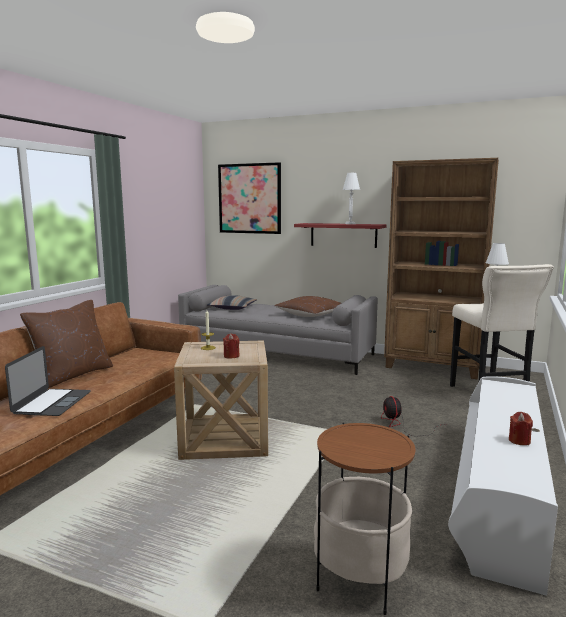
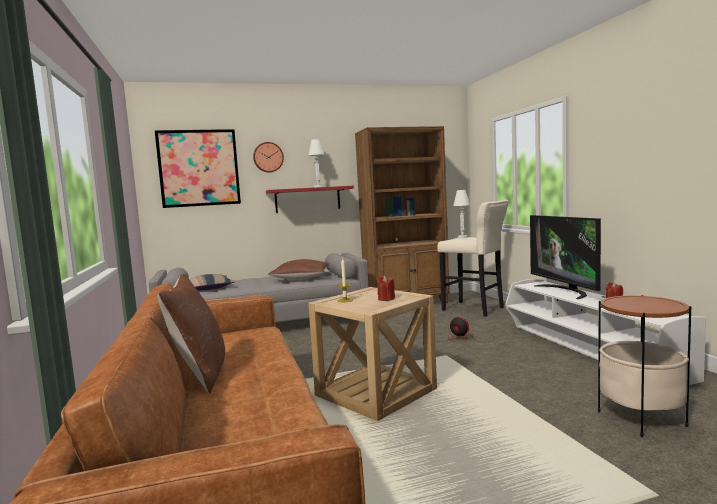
camera: 40 degrees left, 5 degrees down
(52, 402) = (264, 395): laptop -> none
(309, 190) = (268, 157): none -> wall clock
(513, 406) = (566, 291): none -> television

